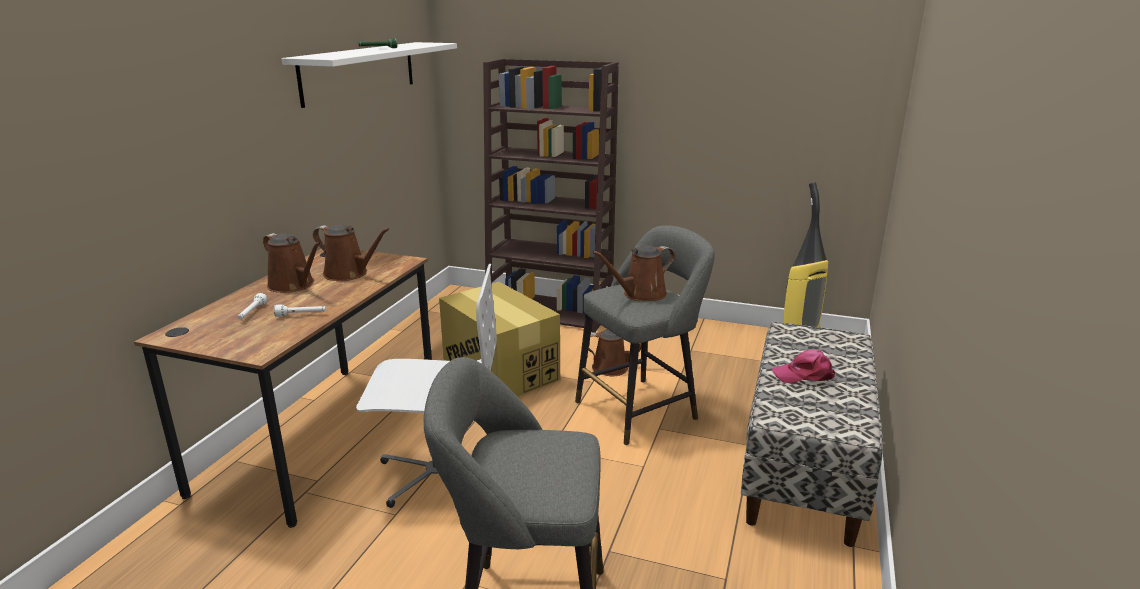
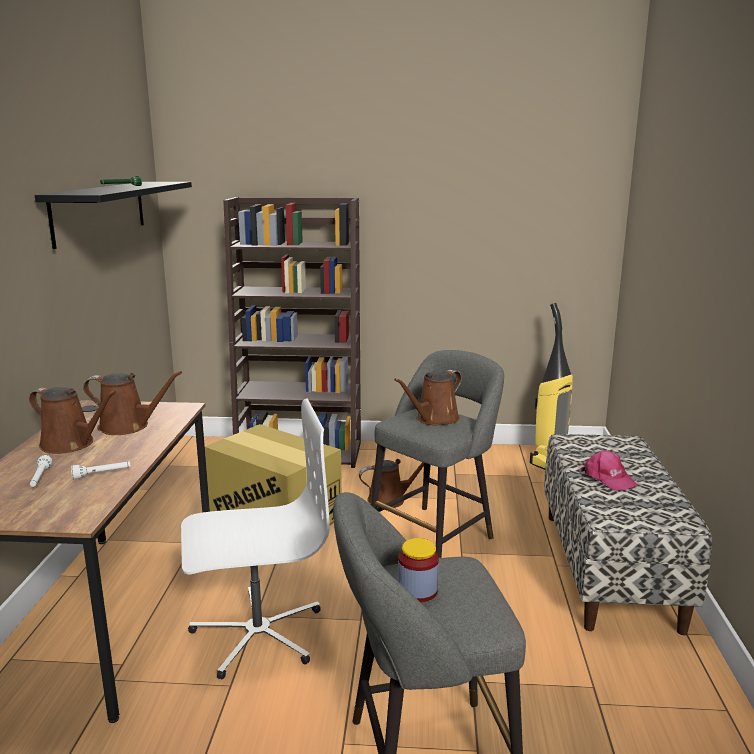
camera: 15 degrees left, 5 degrees down
(360, 72) = (100, 211): white shelf -> black shelf
(515, 457) = (417, 590): none -> jar
(804, 375) = (608, 478): pink cap -> pink cap turned 105 degrees counterclockwise

